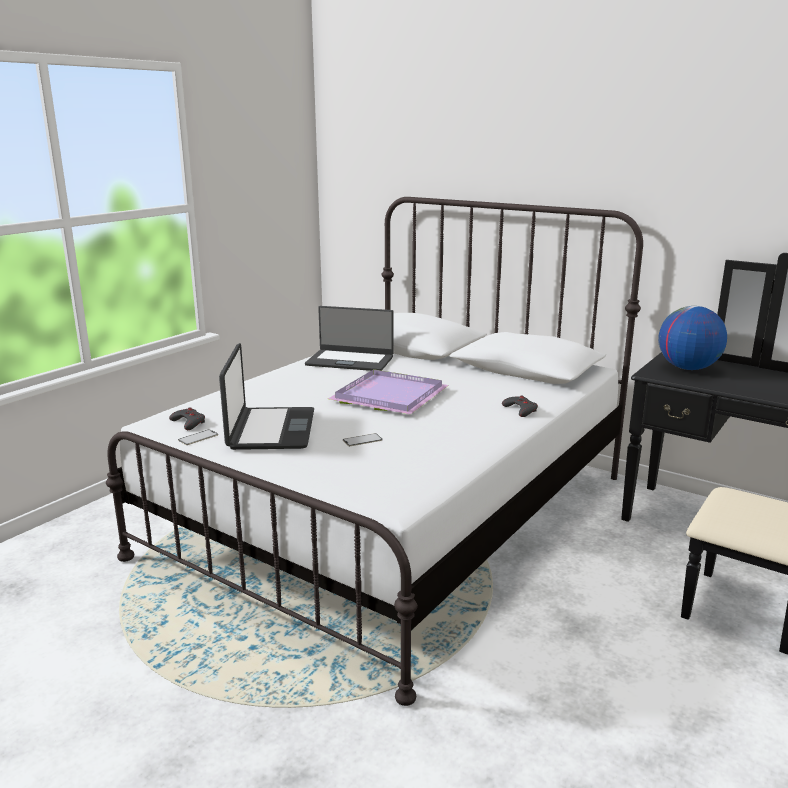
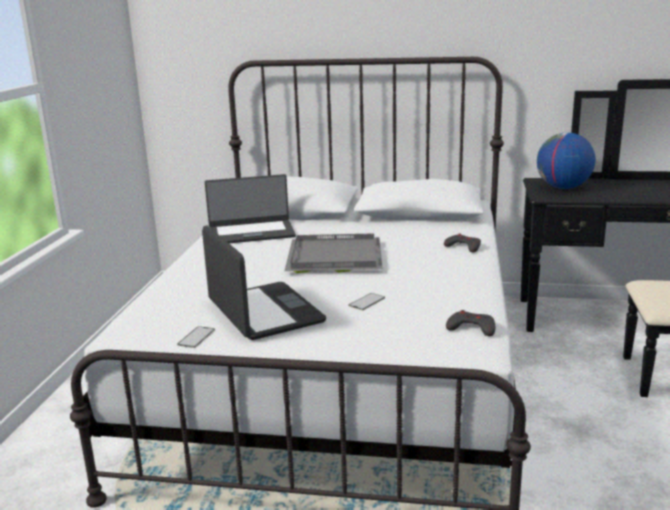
camera: 25 degrees left, 0 degrees up
(188, 422) = (164, 325): grey game controller -> grey game controller (471, 328)
(387, 396) = (332, 258): purple tray -> grey tray

